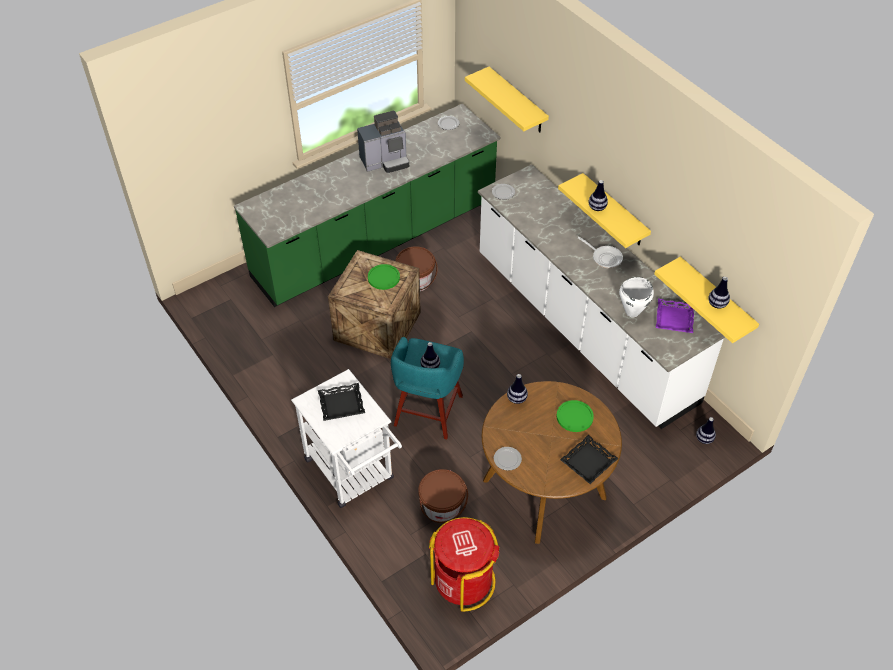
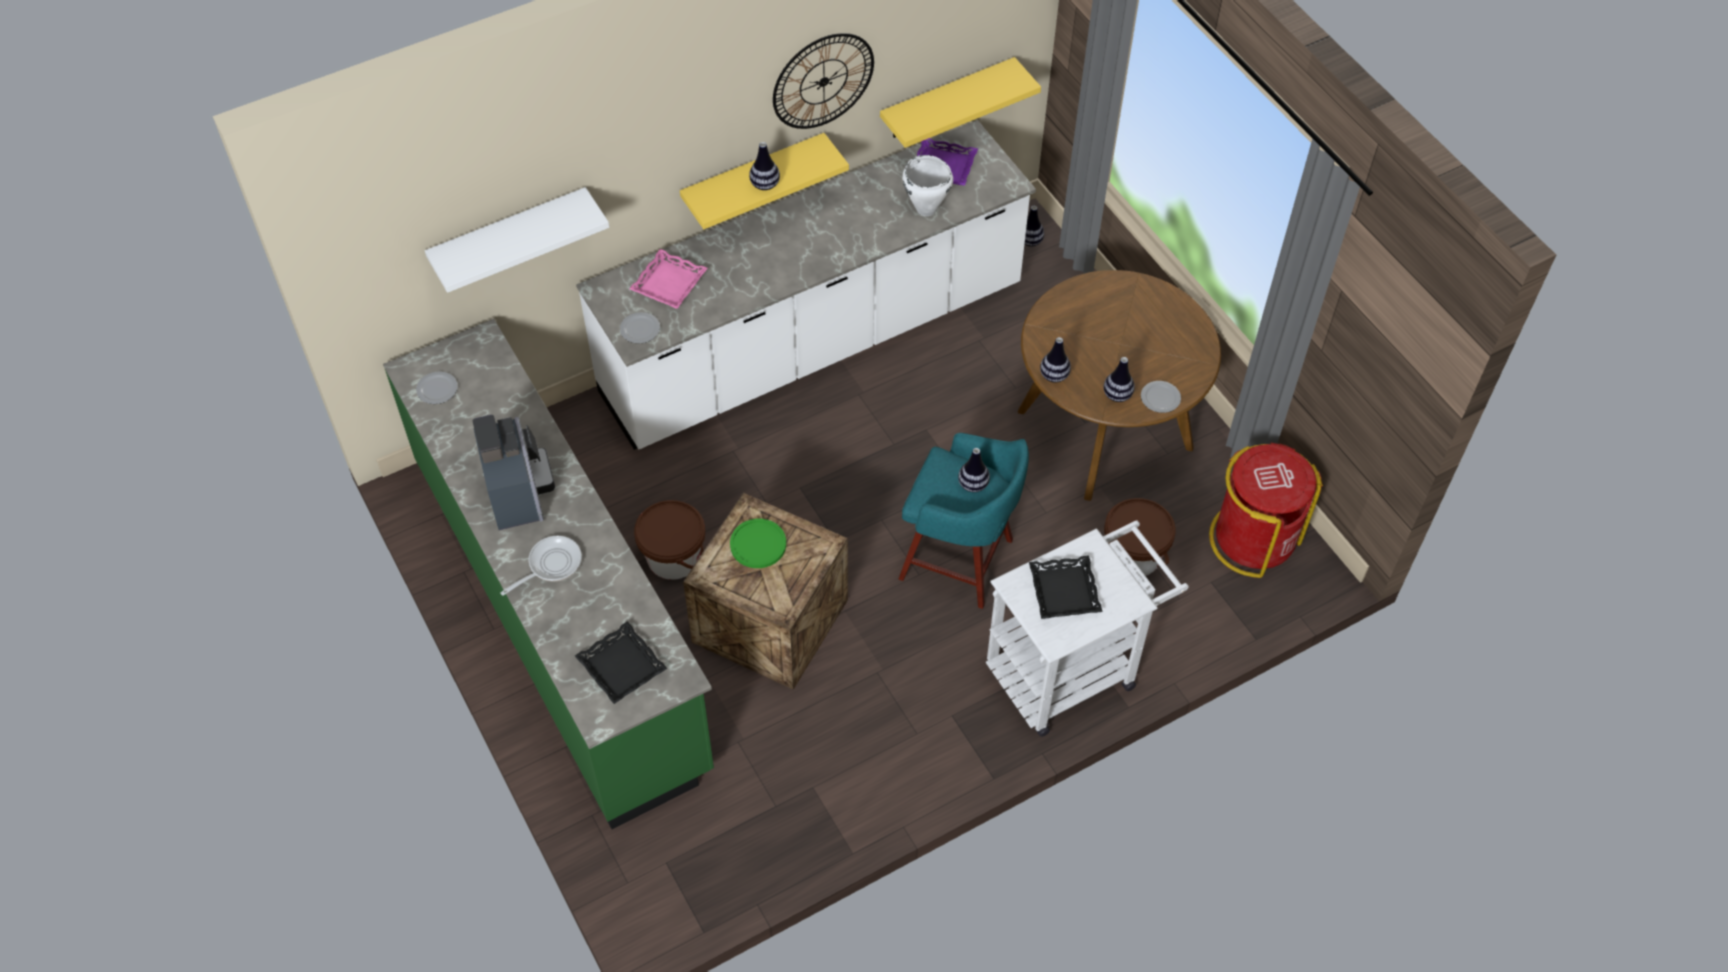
camera: 85 degrees left, 5 degrees up
(517, 101) = (509, 234): yellow shelf -> white shelf
(540, 200) = (668, 283): none -> pink tray
(574, 416) = (1088, 314): green plate -> none
(588, 461) = (1164, 310): black tray -> black tray (621, 666)
(605, 257) = (811, 222): frying pan -> frying pan (551, 565)
(658, 198) = (823, 81): none -> wall clock
(717, 304) = (976, 90): vase -> vase (1117, 395)

